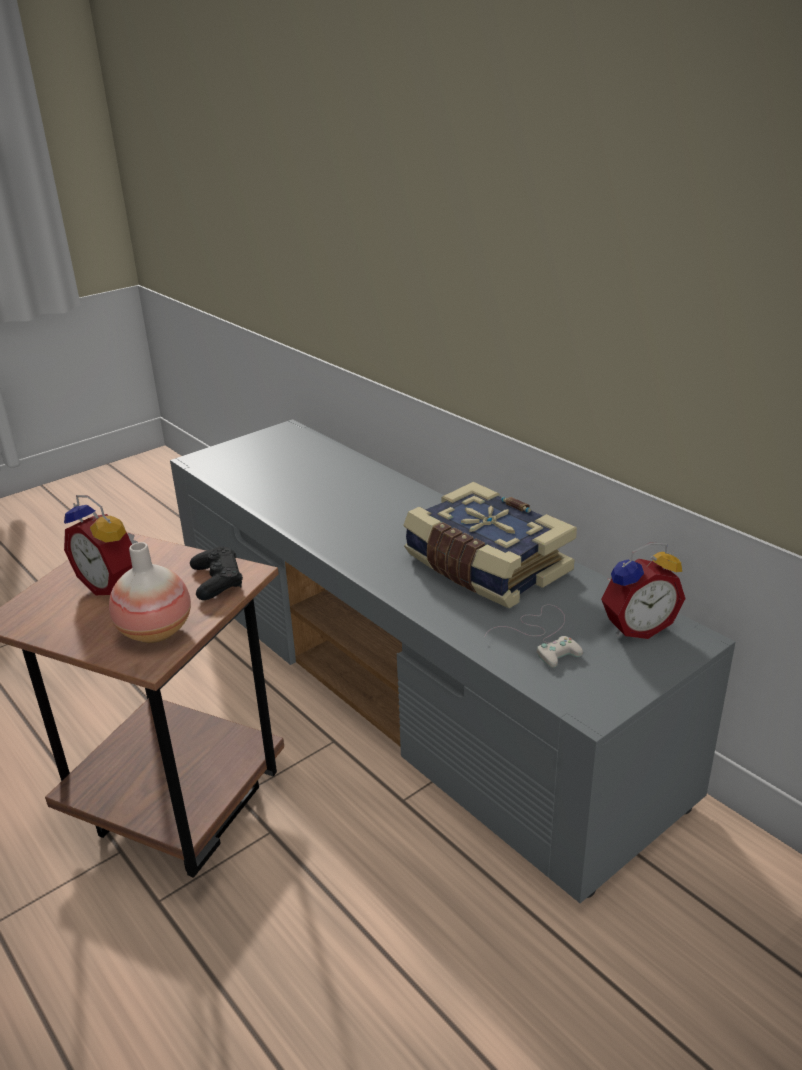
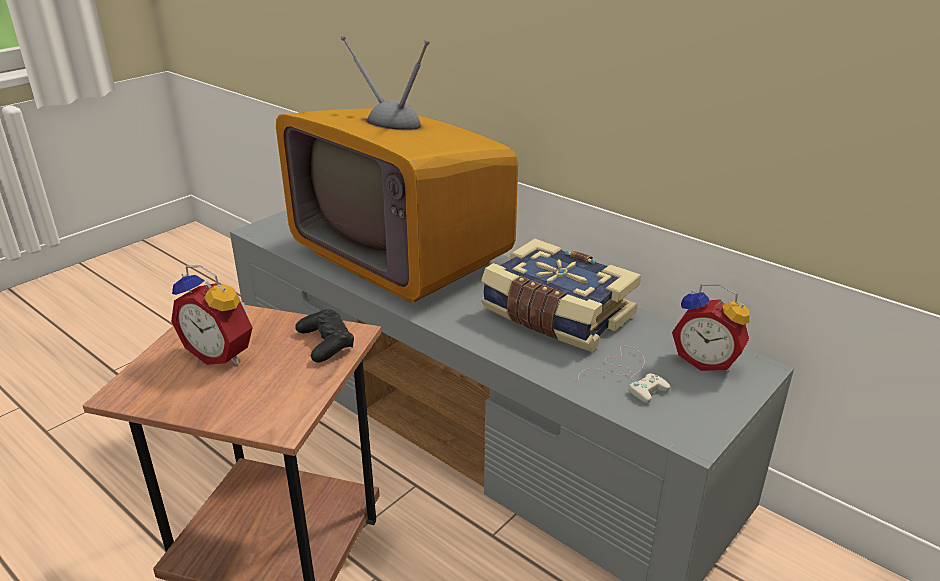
camera: 10 degrees left, 0 degrees up
(155, 632) = (279, 397): vase -> none
(338, 496) = (401, 258): none -> television
(636, 627) = (706, 361): alarm clock -> alarm clock turned 60 degrees clockwise

